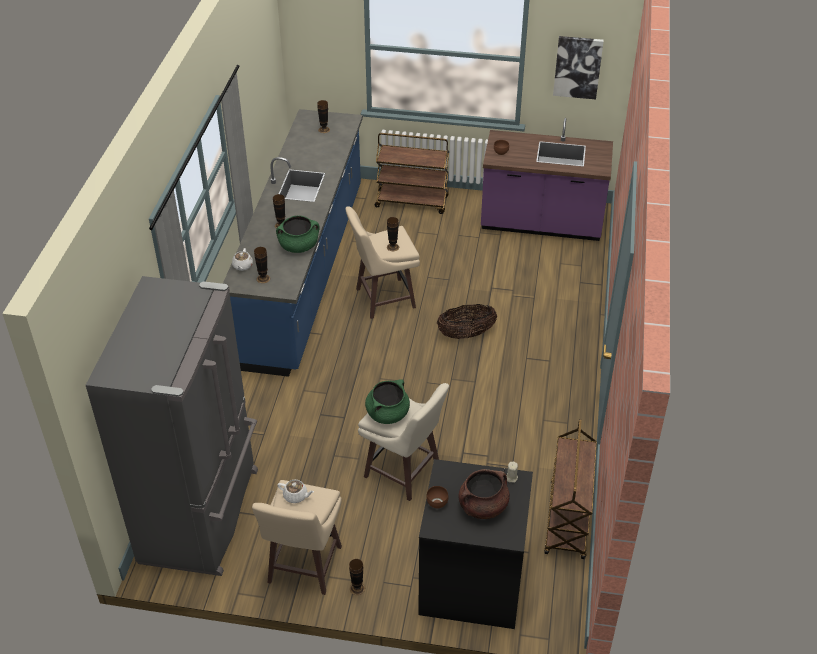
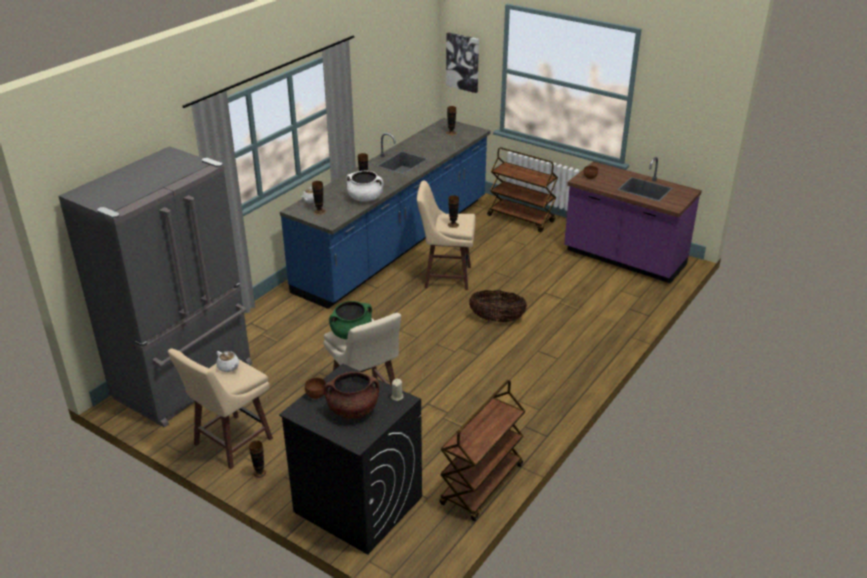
camera: 25 degrees right, 10 degrees down
(299, 246) = (365, 198): green cooking pot -> white cooking pot
(577, 67) = (678, 112): picture -> picture (463, 62)

